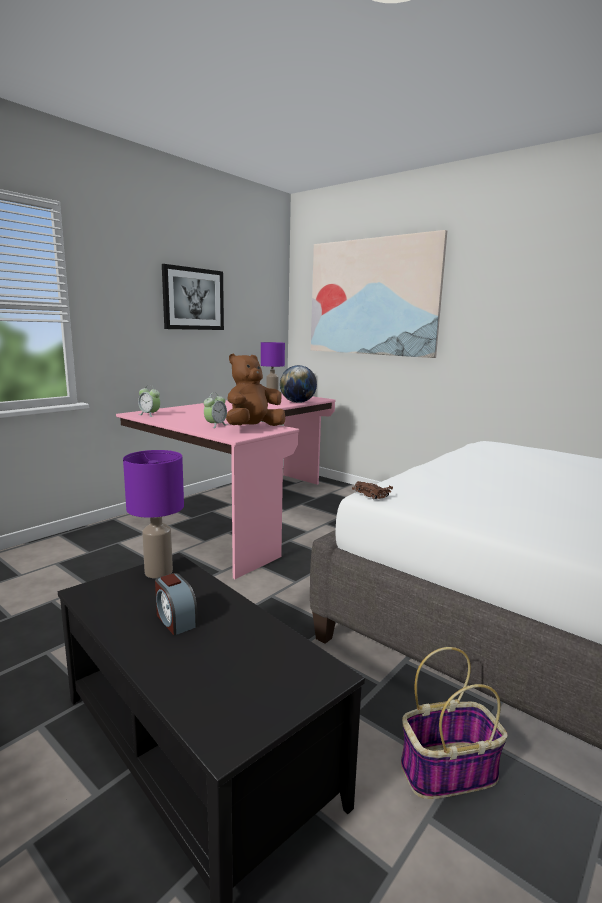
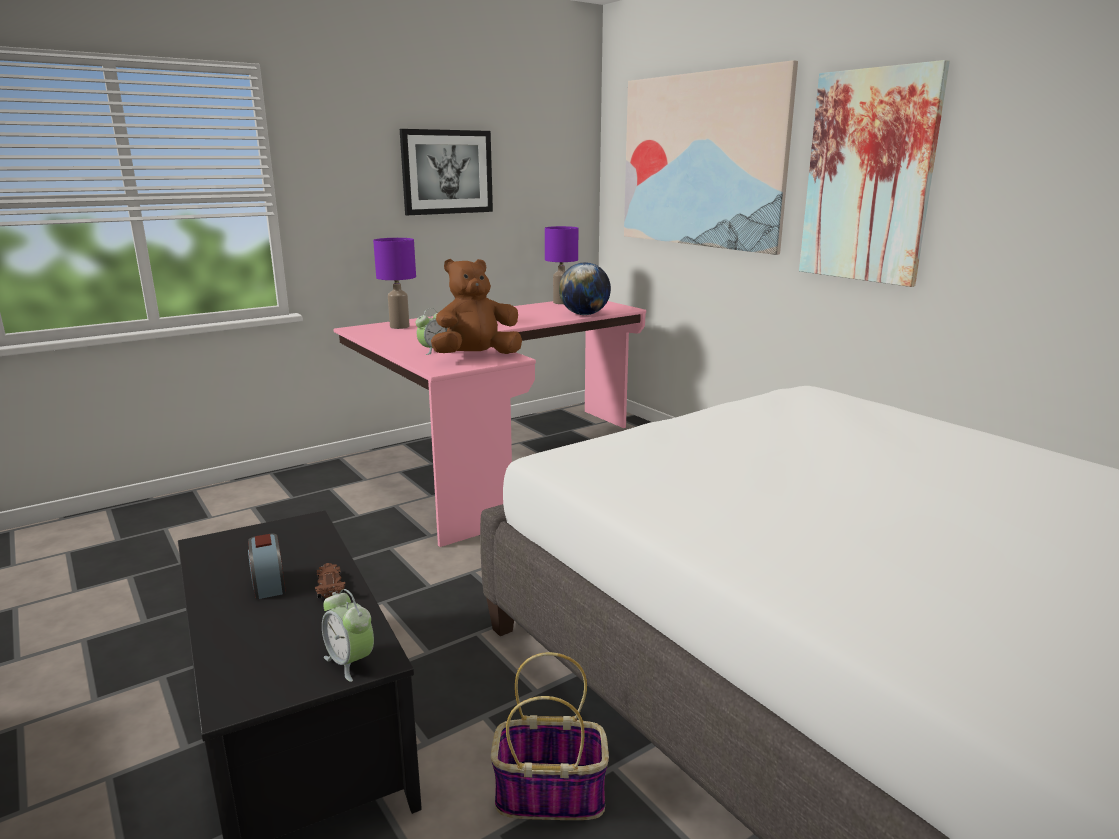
camera: 15 degrees right, 5 degrees up
(149, 415) = (370, 331): alarm clock -> alarm clock (350, 662)
(158, 572) = (288, 530): purple table lamp -> purple table lamp (399, 327)
(370, 494) = (540, 458): brown toy car -> brown toy car (330, 586)
(501, 305) = (868, 177): none -> picture

